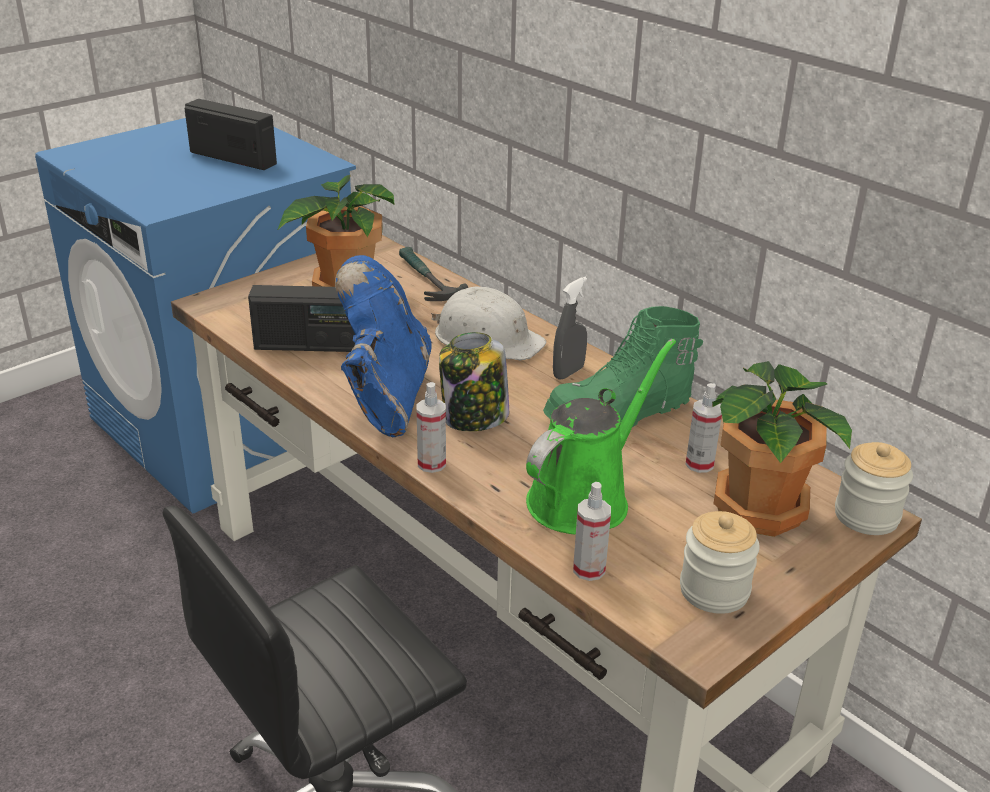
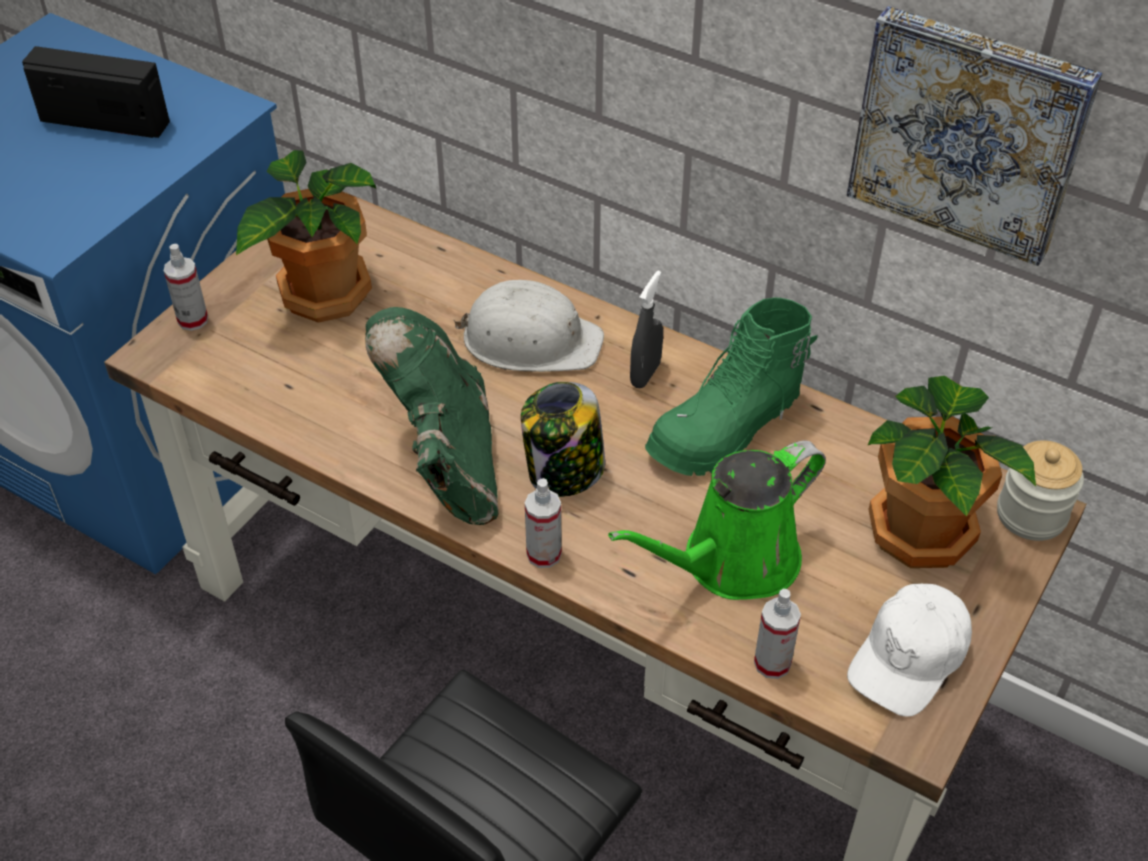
camera: 15 degrees left, 15 degrees up
(311, 345) = (320, 399): radio -> none
(385, 397) = (447, 463): blue boot -> green boot
(425, 279) = (414, 254): hammer -> none
(584, 497) = (732, 562): green watering can -> green watering can turned 150 degrees counterclockwise
(699, 464) = (837, 482): spray bottle -> spray bottle (193, 320)
(714, 590) = (909, 658): jar -> white cap
(829, 145) = (970, 132): none -> picture

